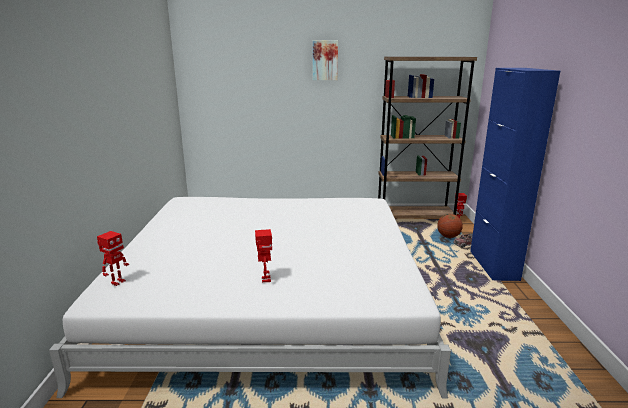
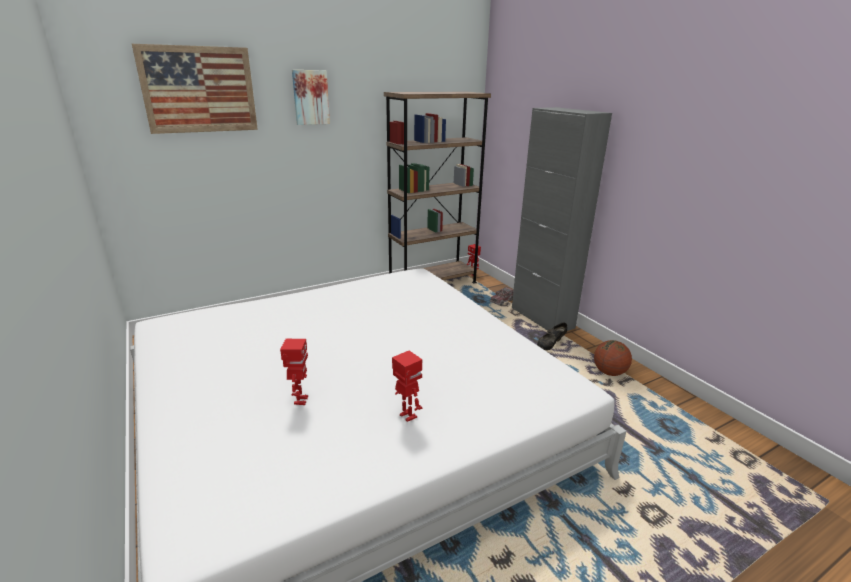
camera: 30 degrees left, 5 degrees up
(117, 282) = (192, 497): toy robot -> toy robot (300, 400)
(249, 54) = (199, 90): none -> picture
(448, 236) = (479, 295): basketball -> basketball (609, 372)
(481, 287) = (550, 345): none -> black shoe
(493, 265) = (542, 318): blue cabinet -> grey cabinet

